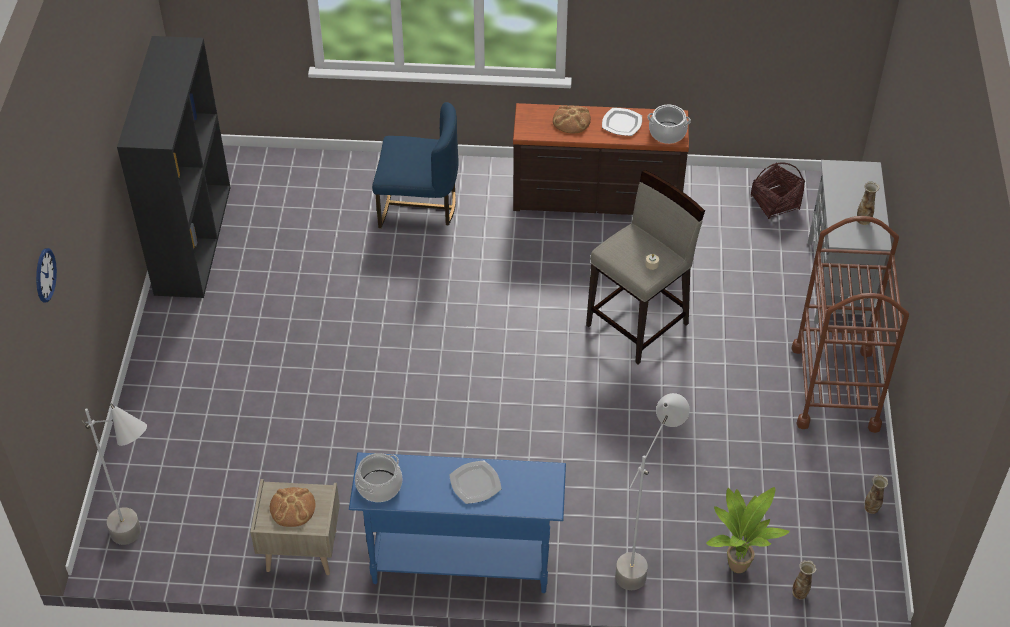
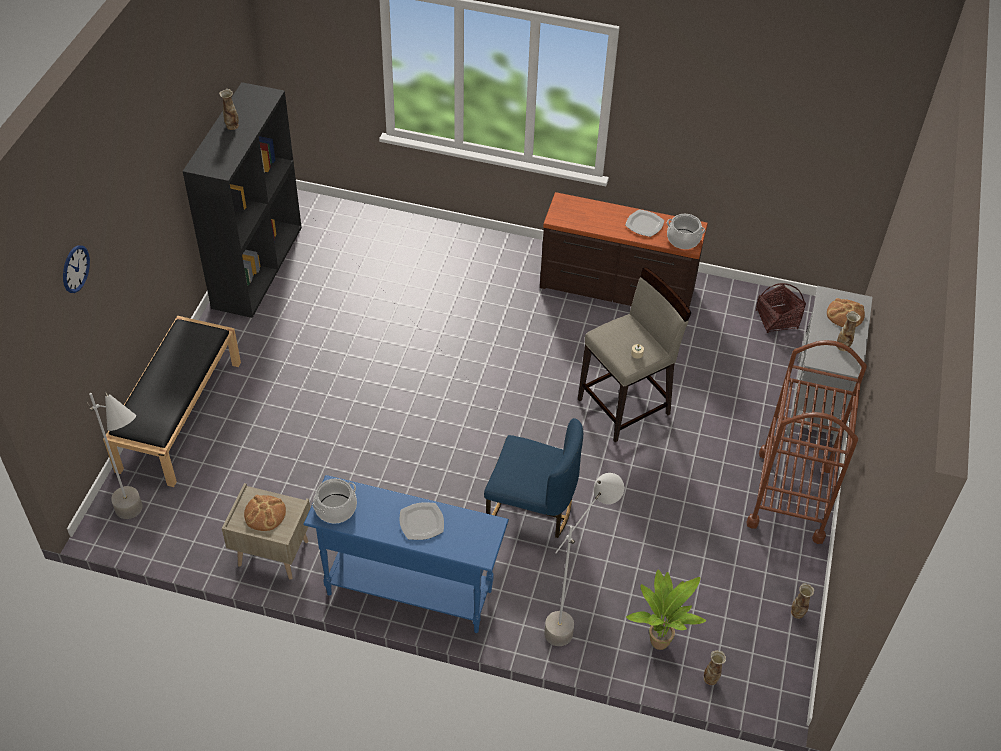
camera: 10 degrees right, 0 degrees up
(152, 419) = (179, 414): none -> black bench
(157, 87) = (232, 126): none -> vase
(418, 206) = (457, 270): blue chair -> blue chair (531, 509)
(571, 120) = (600, 215): bread -> bread (845, 314)

